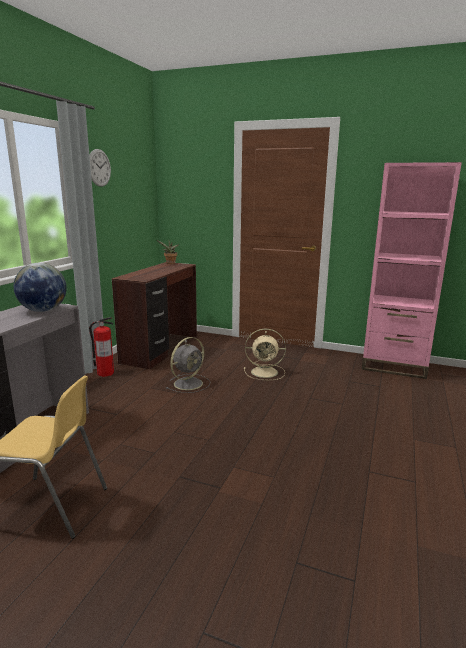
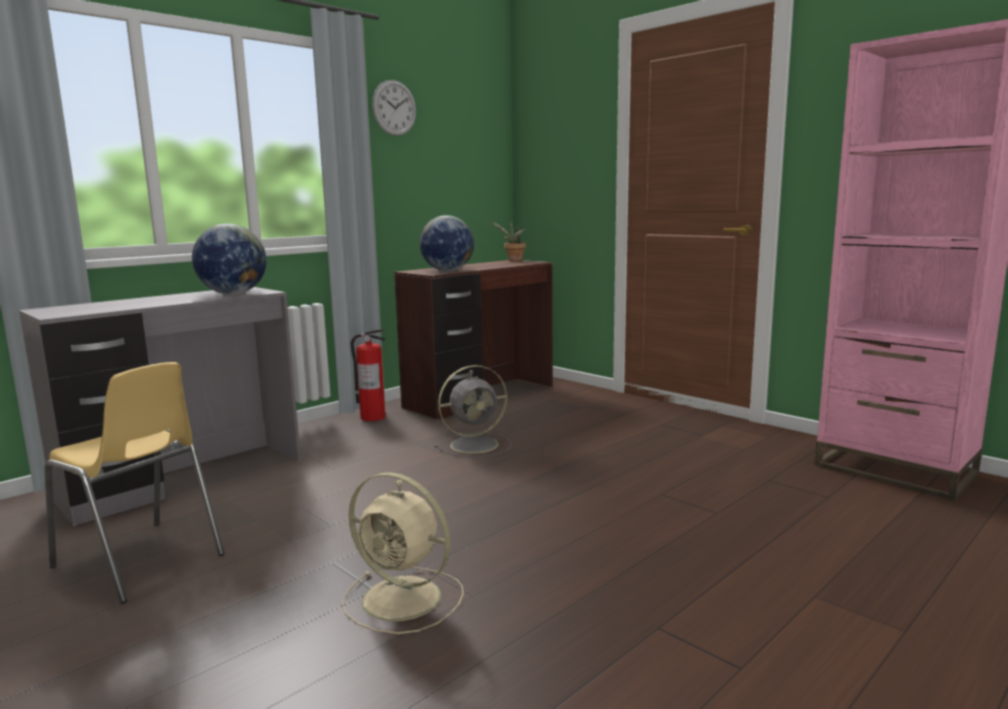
camera: 25 degrees right, 5 degrees down
(147, 276) = (447, 271): none -> globe
(265, 372) = (618, 446): beige fan -> beige fan (405, 599)

